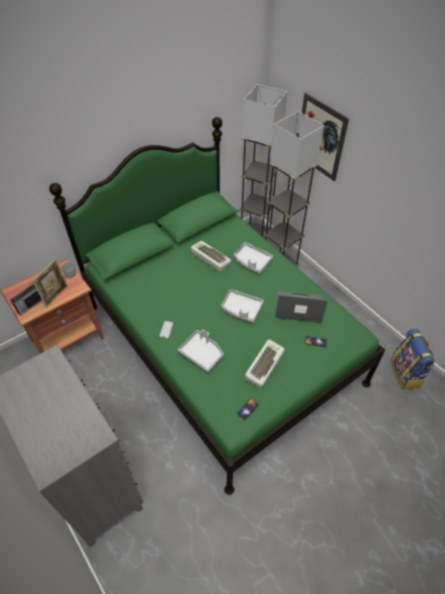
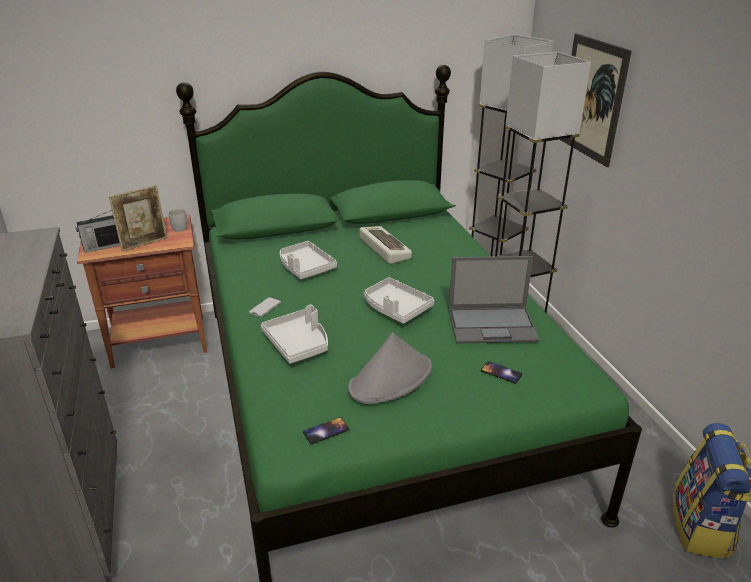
camera: 20 degrees right, 20 degrees down
(252, 261) = (446, 262): grey tray -> grey tray (305, 267)
(264, 364) = (391, 379): keyboard -> grey hat
(298, 307) = (493, 325): laptop -> laptop turned 150 degrees clockwise

